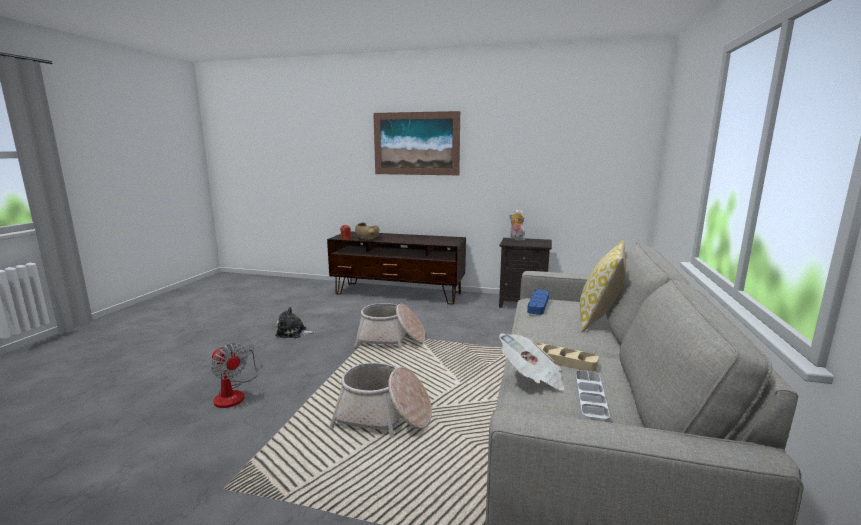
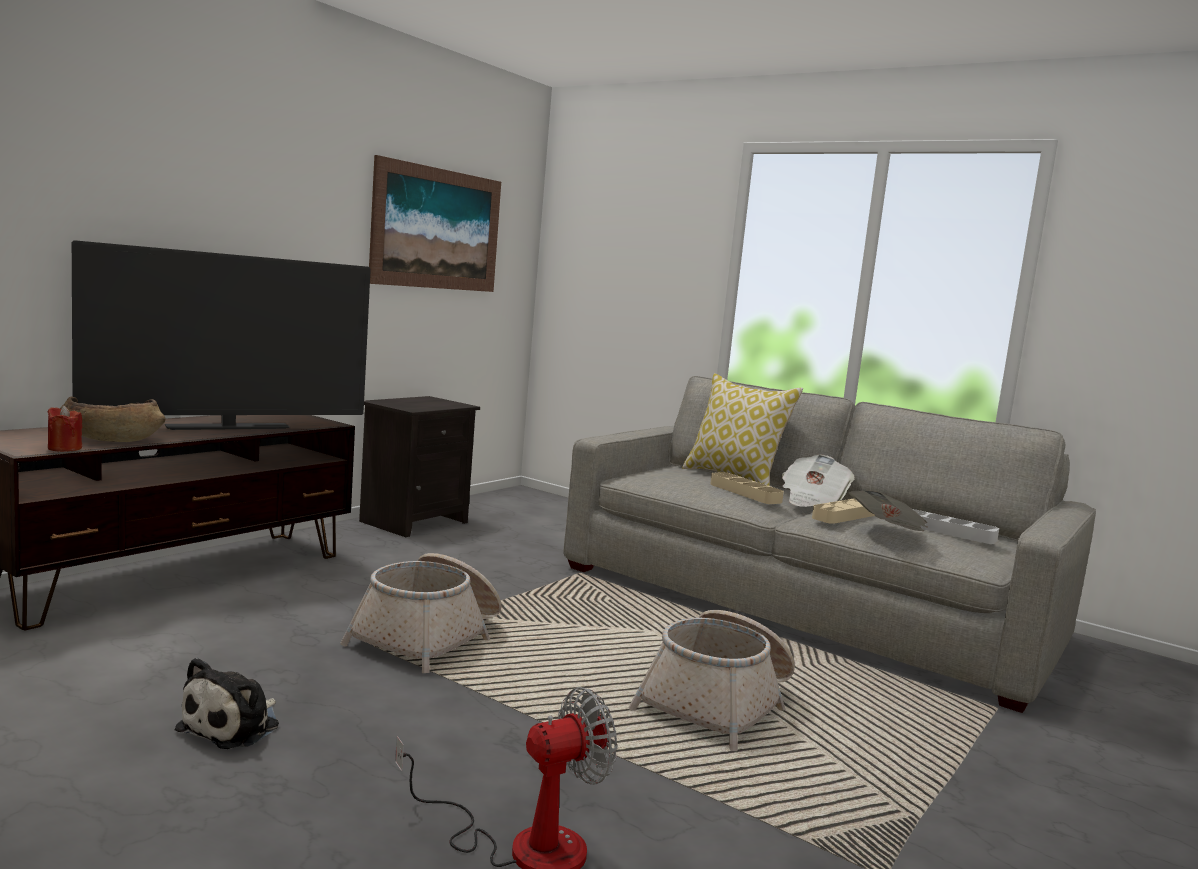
camera: 70 degrees left, 5 degrees down
(412, 240) = (228, 427): none -> television
(416, 143) = (181, 186): picture -> picture (437, 229)
(516, 239) = (393, 401): plush toy -> none
(538, 304) = (662, 480): blue tray -> none
(555, 325) = (745, 493): none -> beige tray
(591, 347) = (812, 500): none -> newspaper

